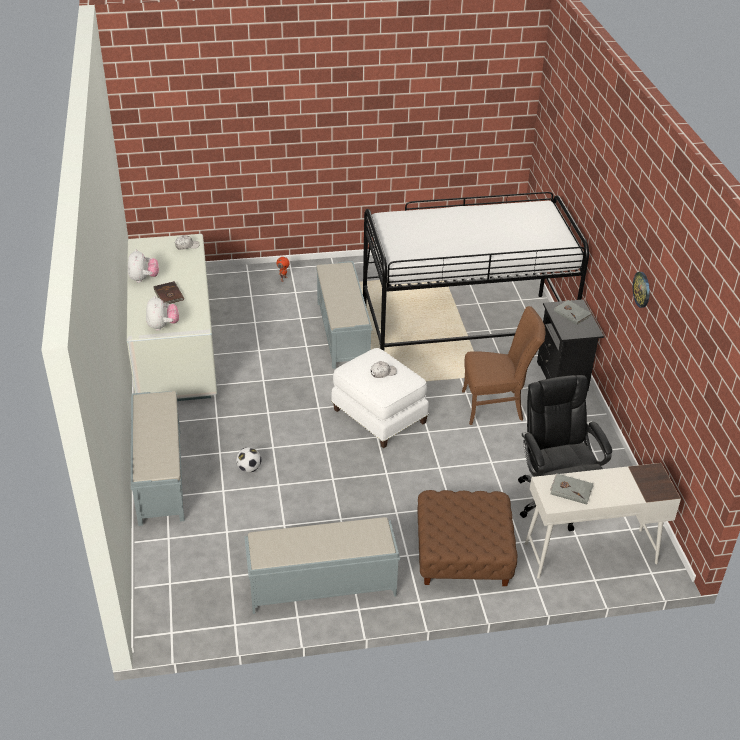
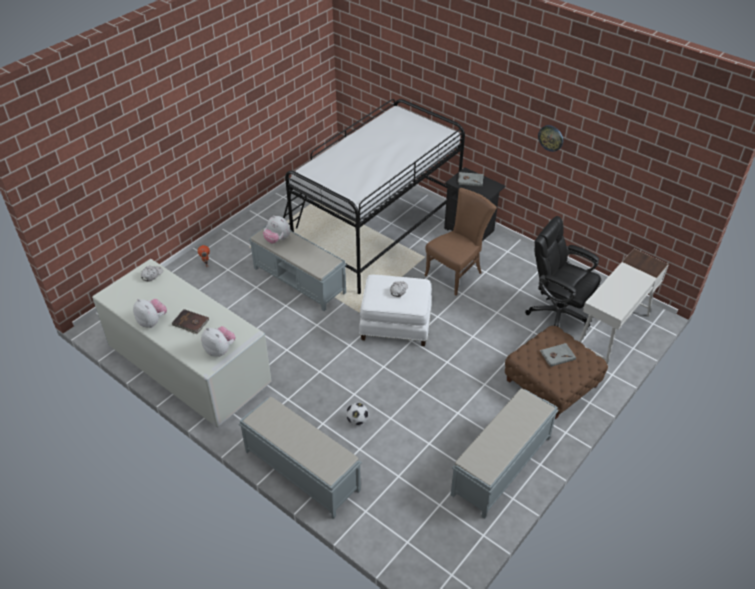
camera: 40 degrees left, 5 degrees up
(336, 278) = (277, 240): none -> plush toy
(571, 490) = (614, 296): grey book -> grey book (557, 355)

